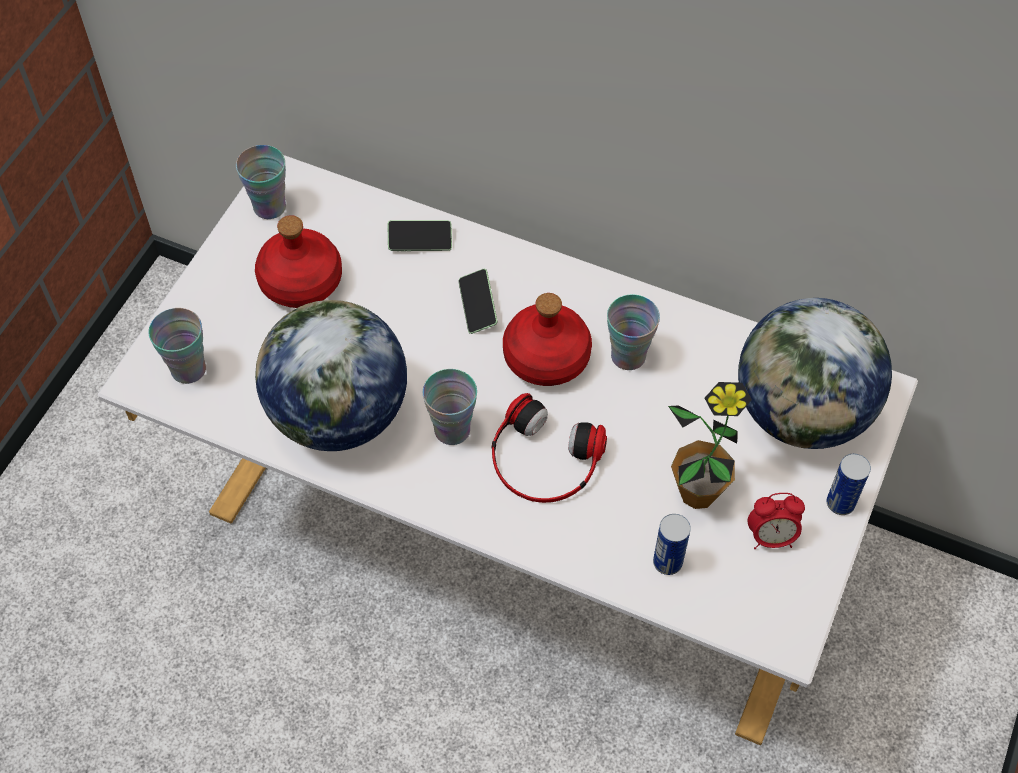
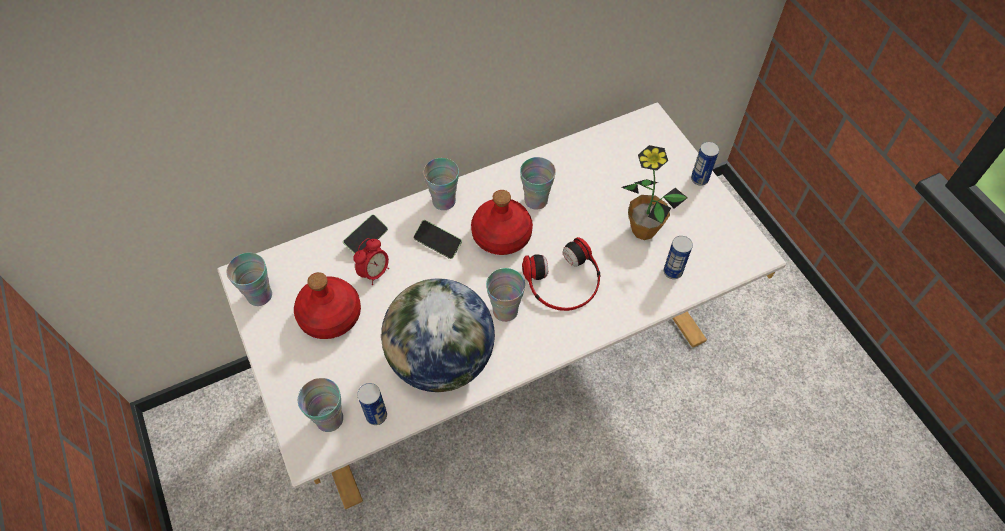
camera: 50 degrees left, 0 degrees up
(226, 405) = (376, 415): none -> can
(537, 272) = (444, 201): none -> cup
(771, 537) = (695, 219): alarm clock -> alarm clock (374, 273)
(802, 413) = (636, 157): globe -> none

